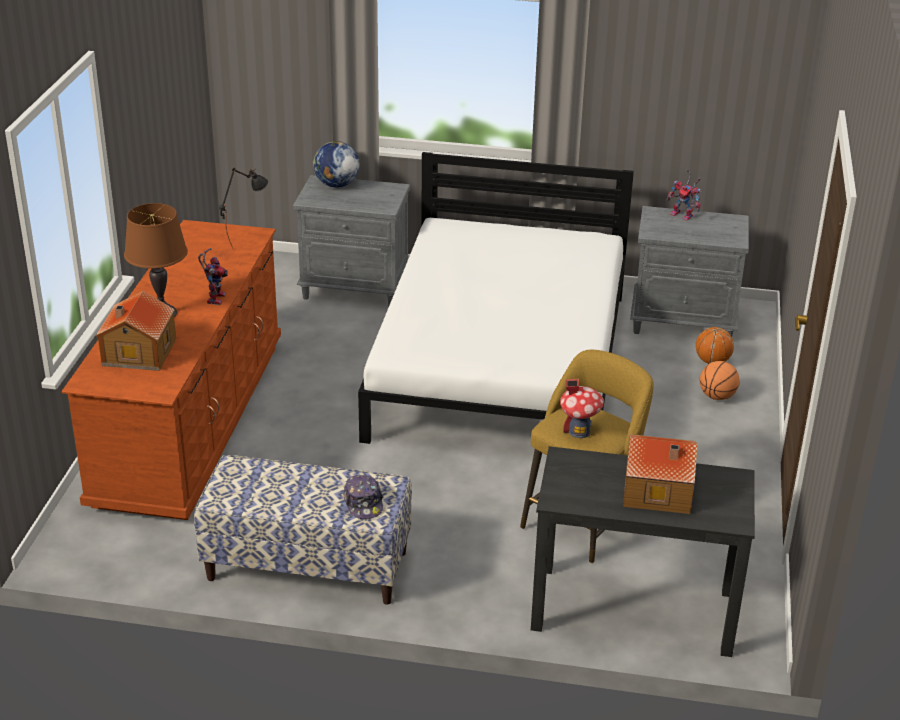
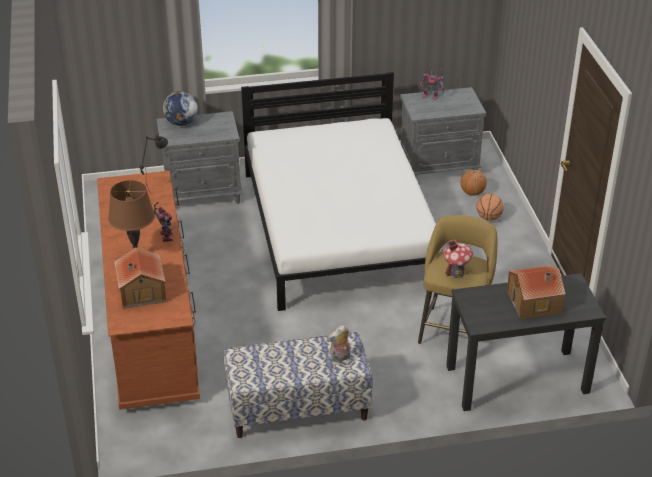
camera: 20 degrees left, 5 degrees up
(363, 503) = (340, 358): cap -> plush toy

